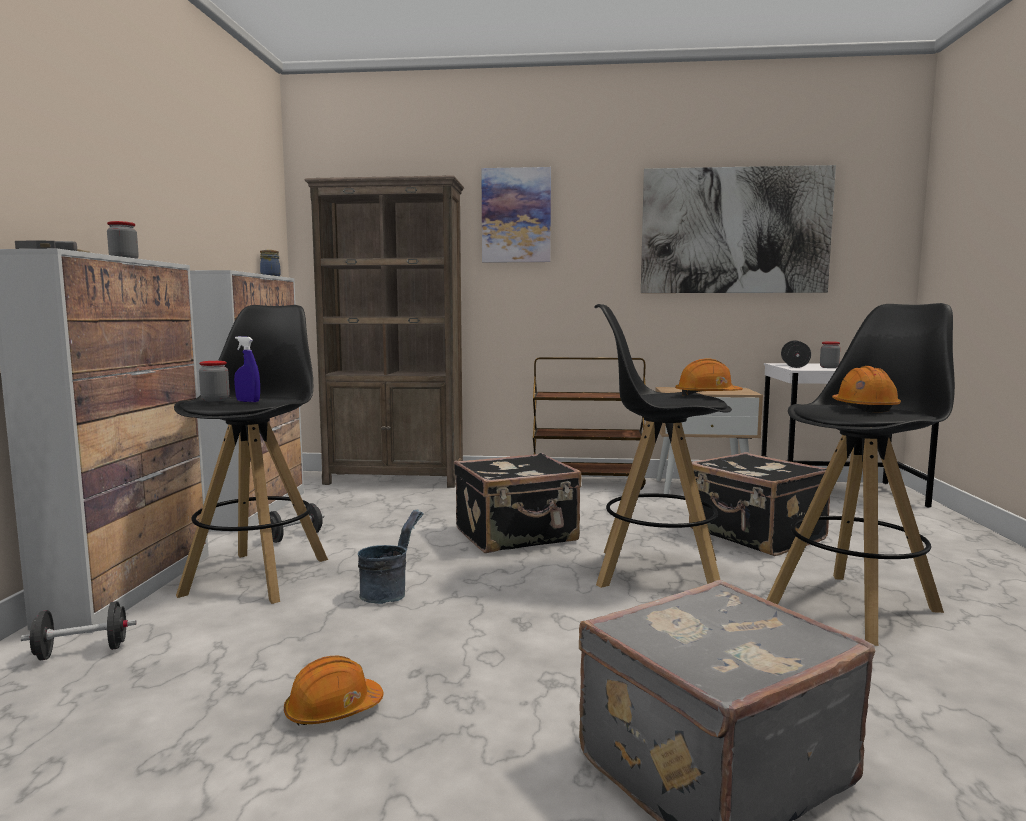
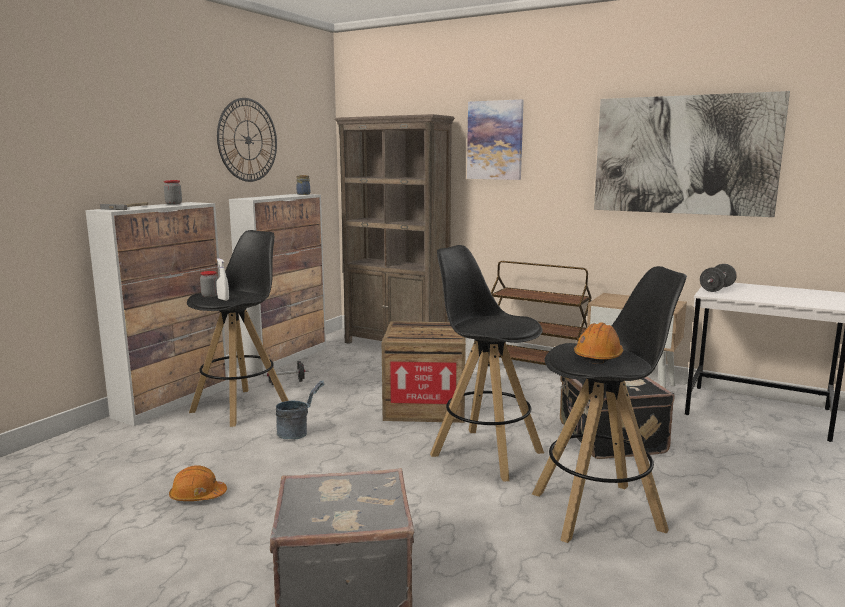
camera: 25 degrees right, 5 degrees up
(82, 652) = (121, 436): black dumbbell -> none
(199, 190) = (248, 140): none -> wall clock
(248, 401) = (223, 299): blue spray bottle -> white spray bottle
(517, 536) = (425, 406): black suitcase -> crate
(707, 395) = (523, 324): orange hard hat -> none
(829, 367) = (746, 294): jar -> none

